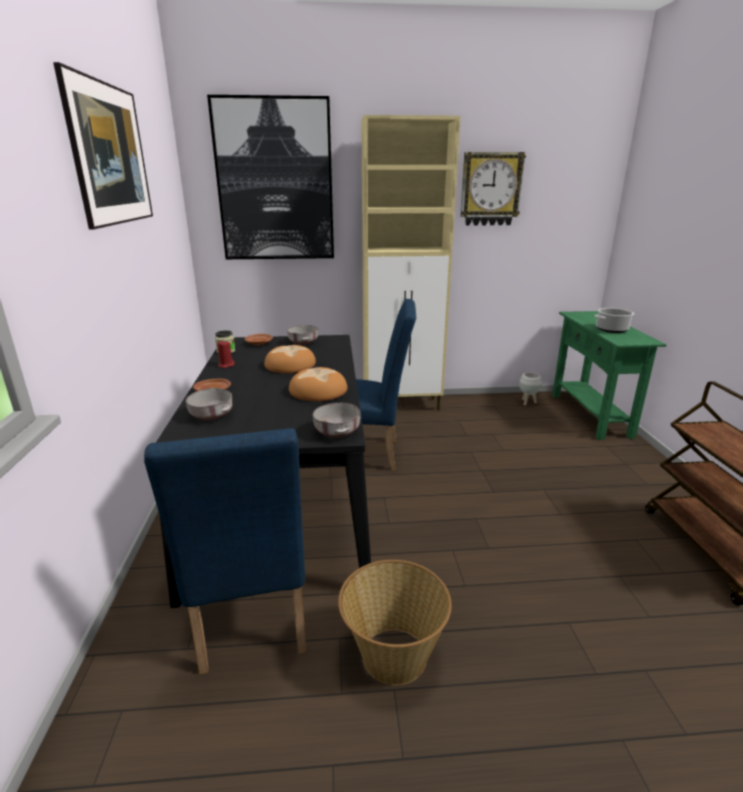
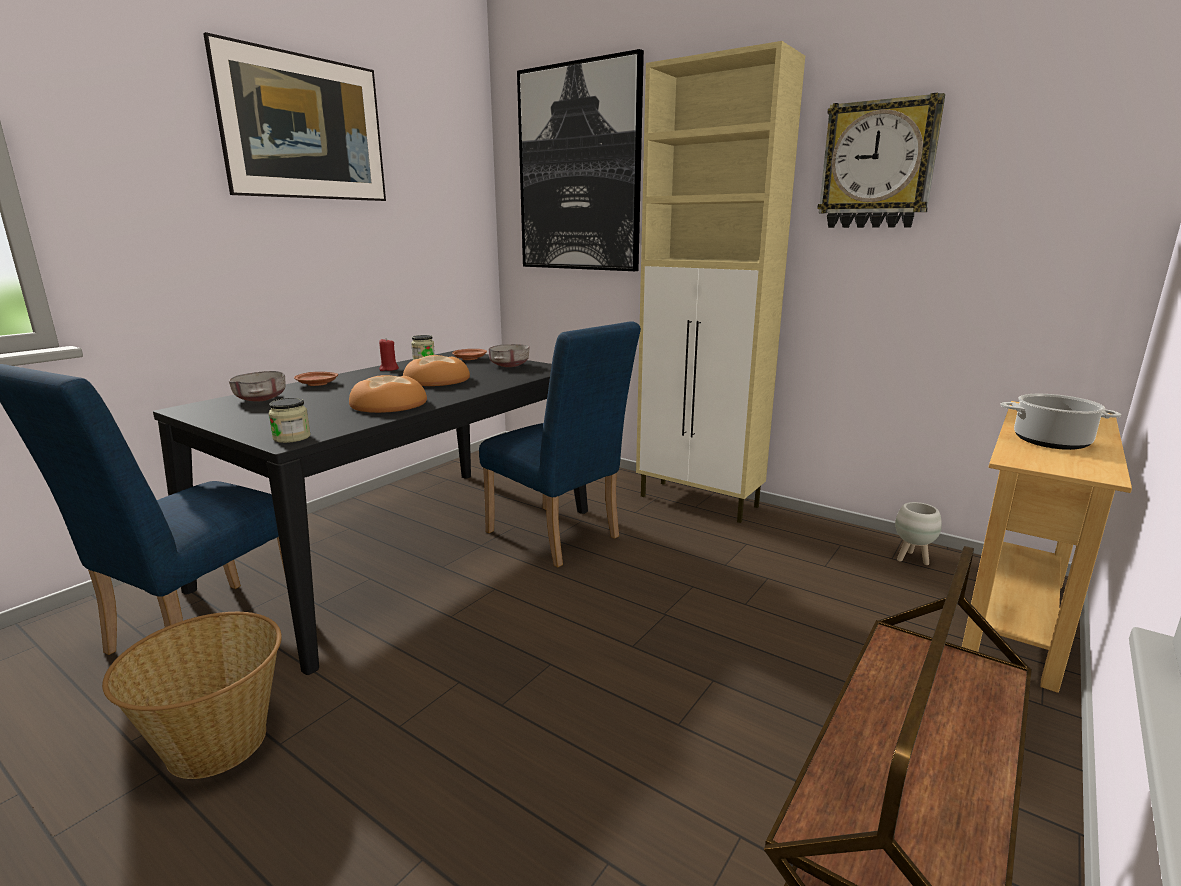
camera: 40 degrees right, 5 degrees down
(337, 432) = (292, 437): grey bowl -> jar
(590, 415) = (1015, 618): green console table -> beige console table

